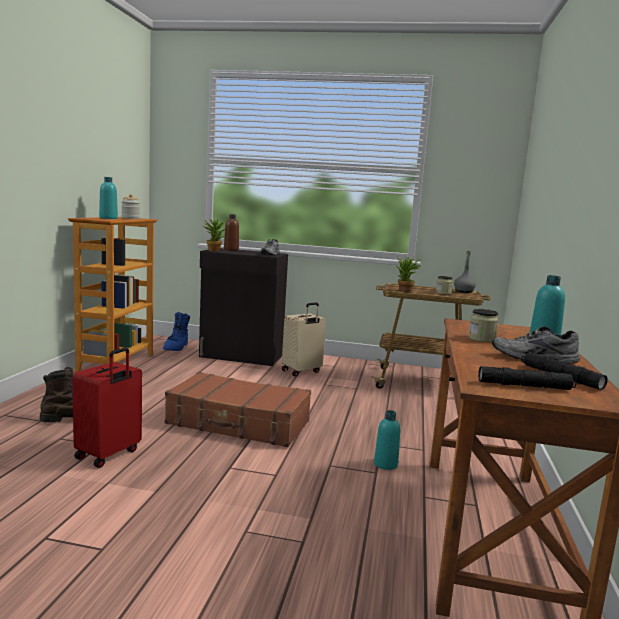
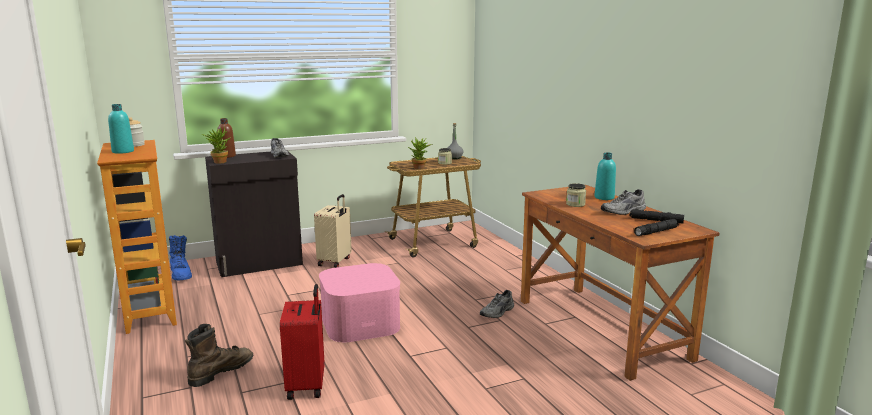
camera: 35 degrees left, 5 degrees up
(238, 423) = (360, 322): brown suitcase -> pink storage box
(385, 464) = (498, 312): turquoise bottle -> grey shoe

